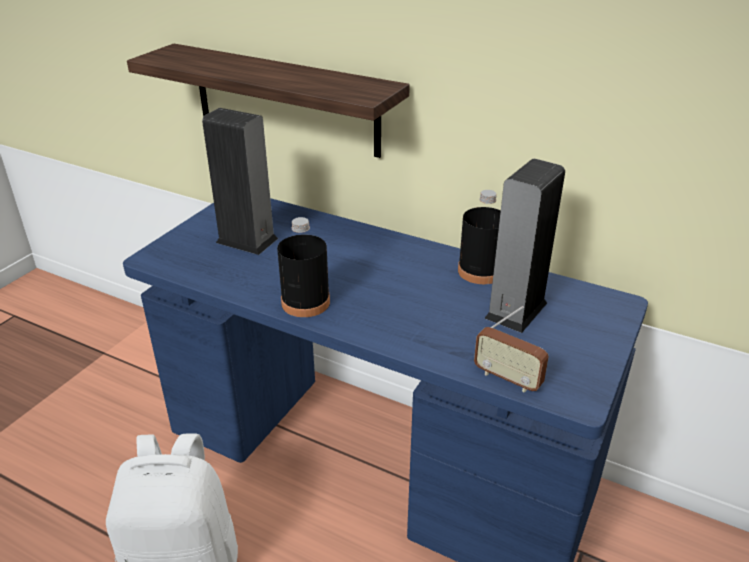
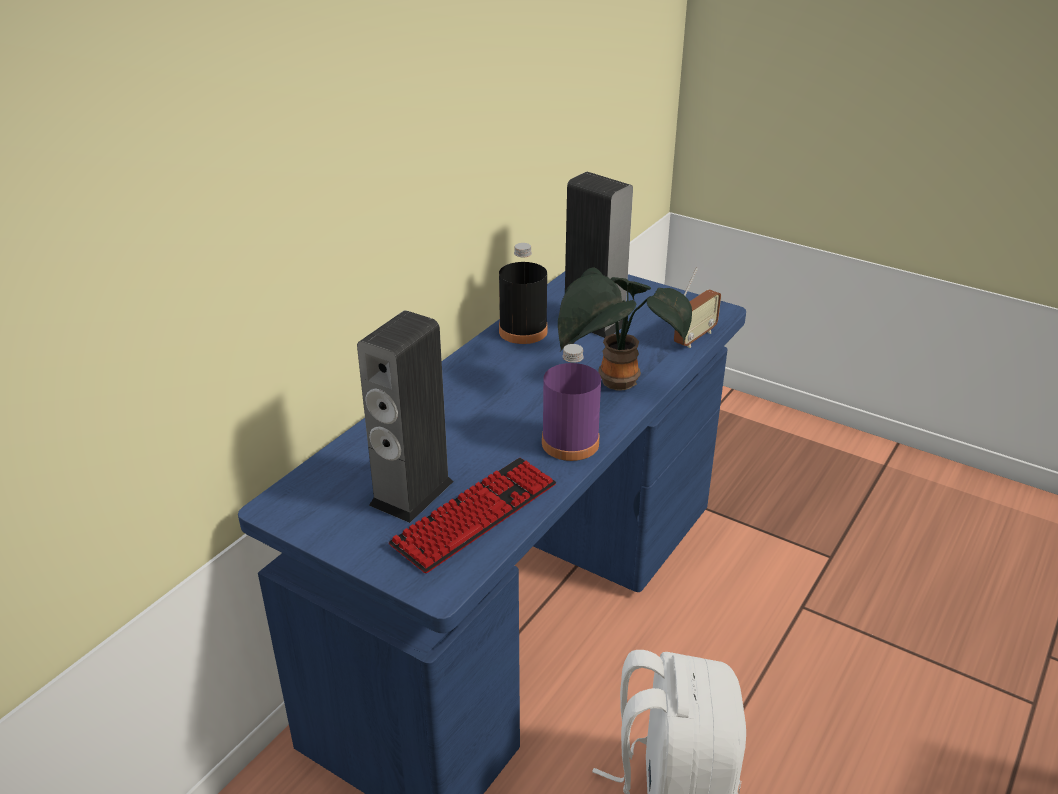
camera: 85 degrees left, 0 degrees up
(219, 266) = (476, 515): none -> keyboard
(285, 100) = (273, 320): shelf -> none
(305, 302) = (570, 443): black bottle -> purple bottle
(399, 324) = (615, 384): none -> potted plant

